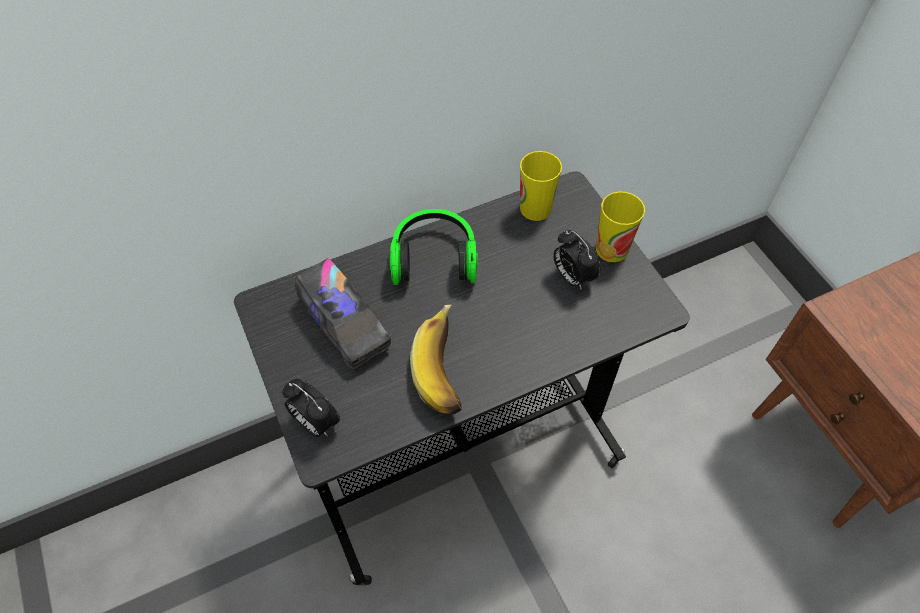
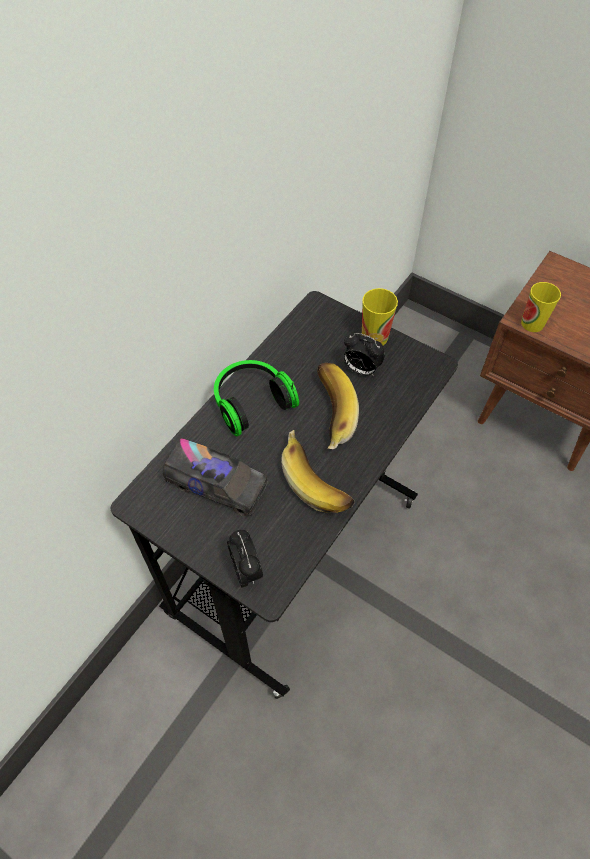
camera: 30 degrees left, 0 degrees up
(315, 423) = (247, 571): alarm clock -> alarm clock turned 120 degrees counterclockwise
(505, 307) = (328, 414): none -> banana
(535, 208) = (301, 331): cup -> cup (532, 323)

